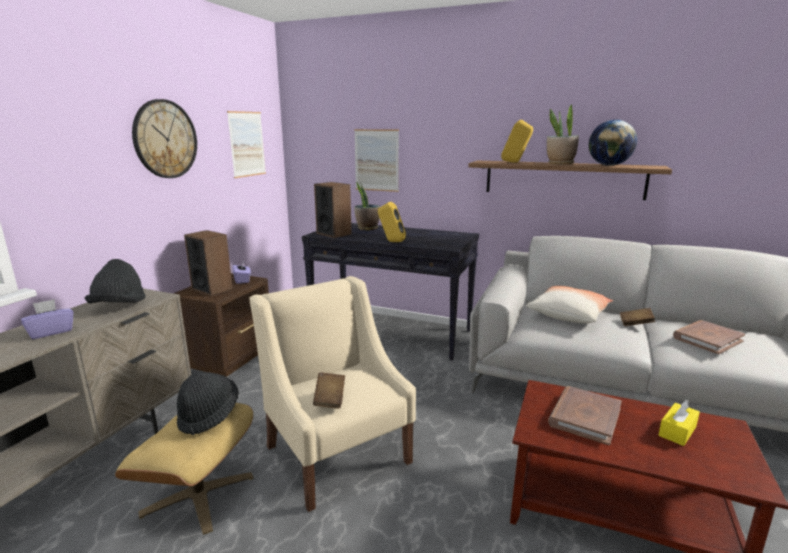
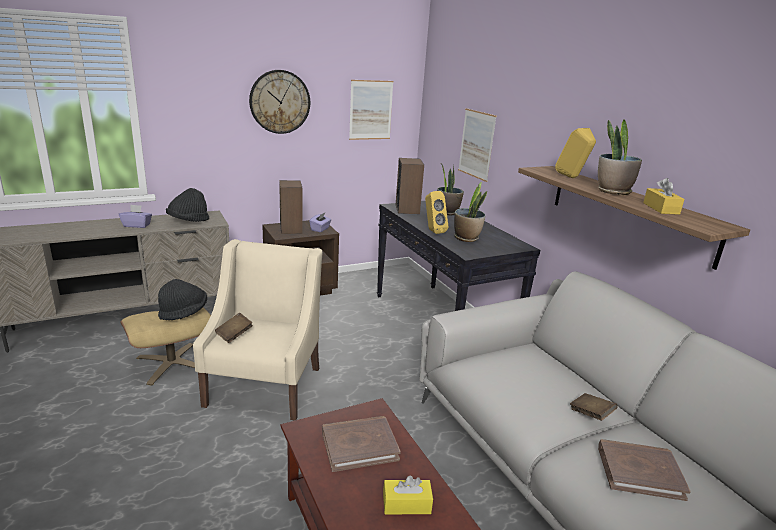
camera: 40 degrees right, 5 degrees up
(423, 239) = (466, 238): none -> potted plant
(568, 314) = (536, 370): pillow -> none
(609, 165) = (661, 208): globe -> yellow tissue box

